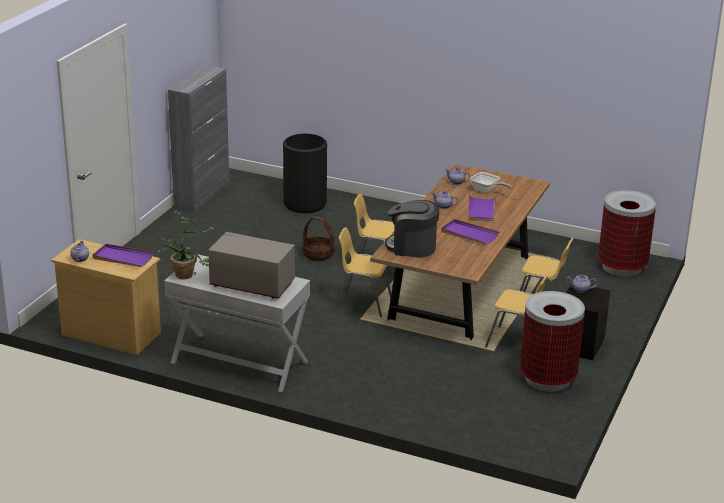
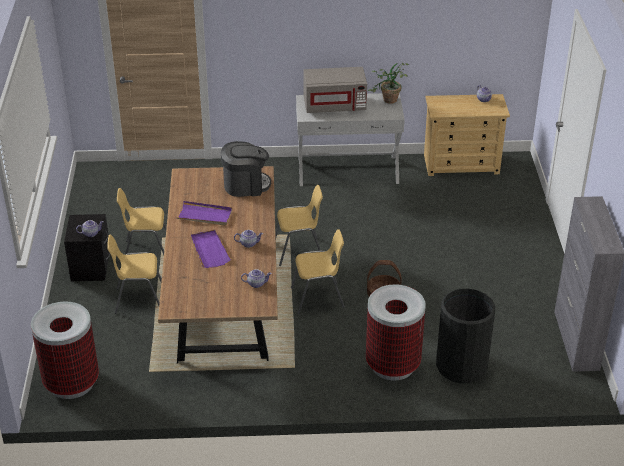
camera: 155 degrees right, 10 degrees up
(122, 258) = (456, 109): purple tray -> none
(486, 190) = (218, 280): frying pan -> none
(547, 379) = (108, 225): trash can -> trash can (393, 365)

